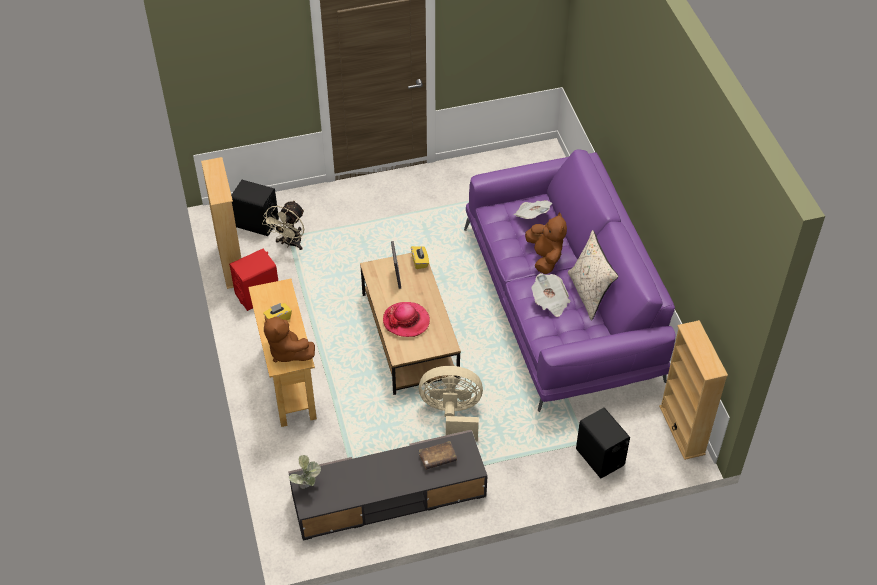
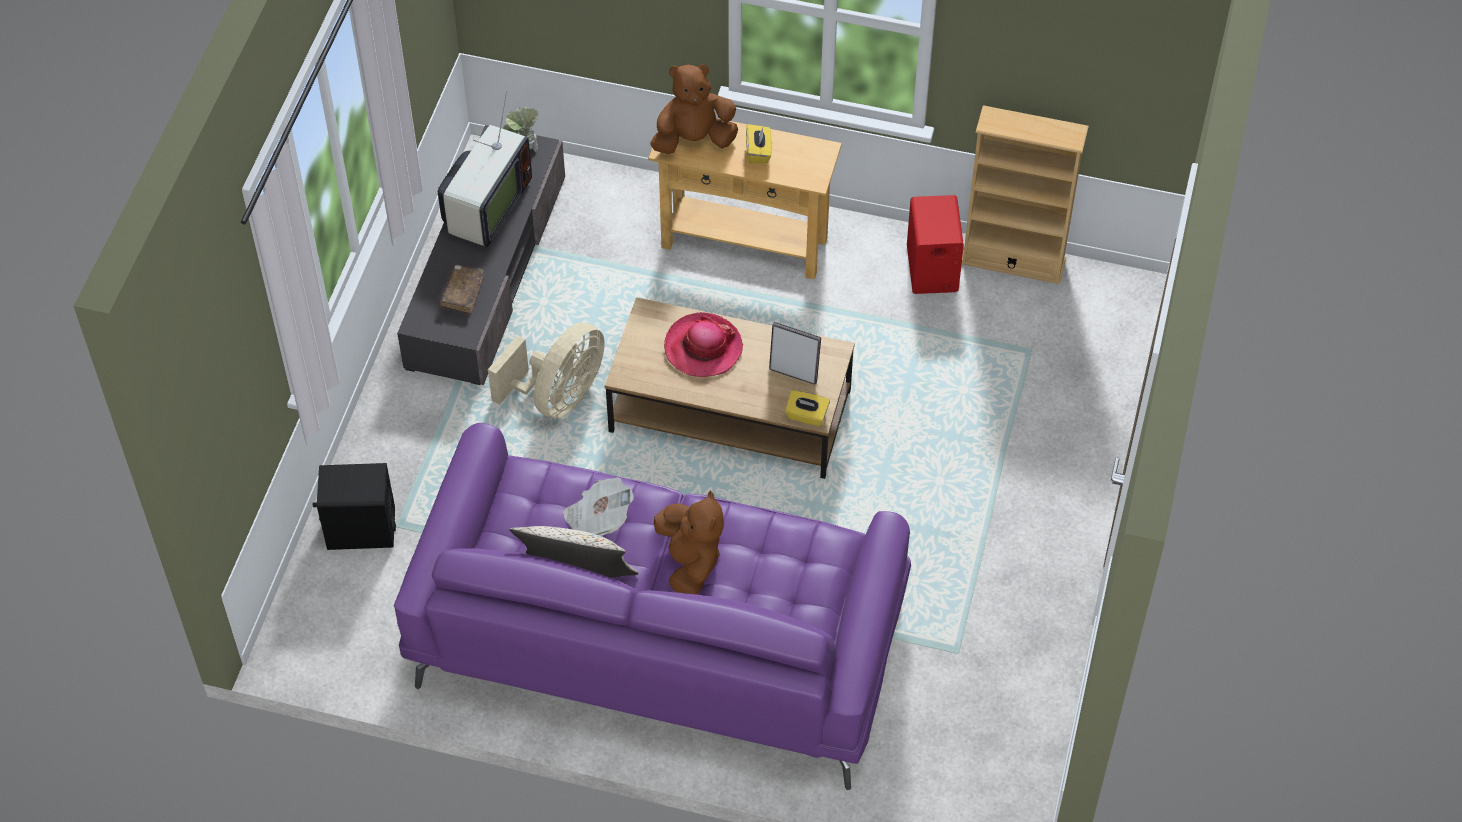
camera: 120 degrees right, 5 degrees up
(257, 223) = (1085, 322): black speaker -> none
(290, 244) = (1014, 346): beige fan -> none
(367, 481) = (485, 209): none -> television
(532, 215) = (788, 590): newspaper -> none
(545, 257) = (690, 562): brown plush toy -> brown plush toy turned 120 degrees counterclockwise
(682, 430) = (324, 656): beige bookcase -> none

